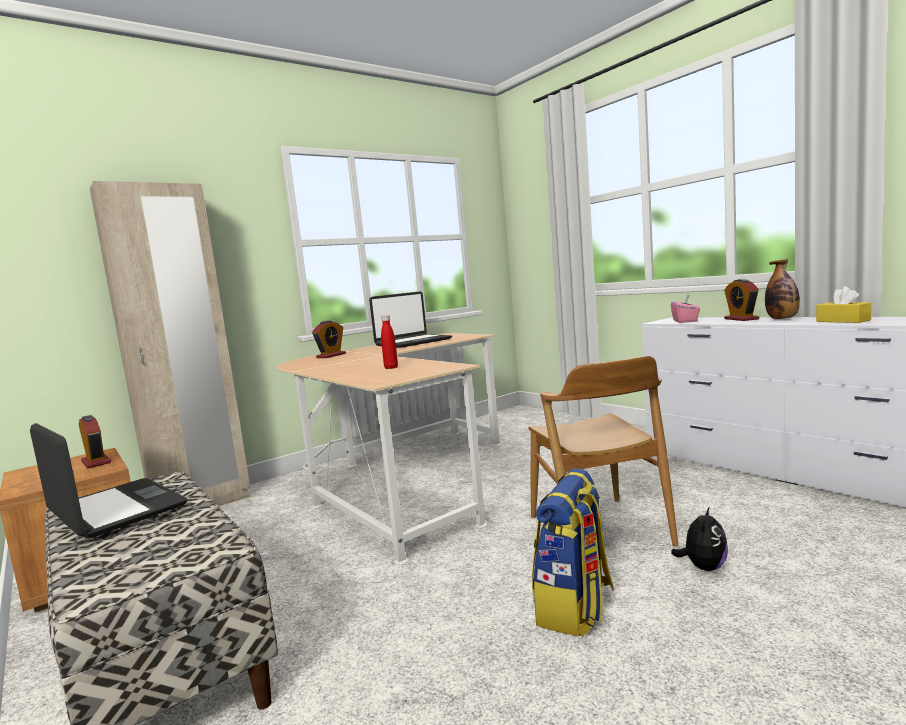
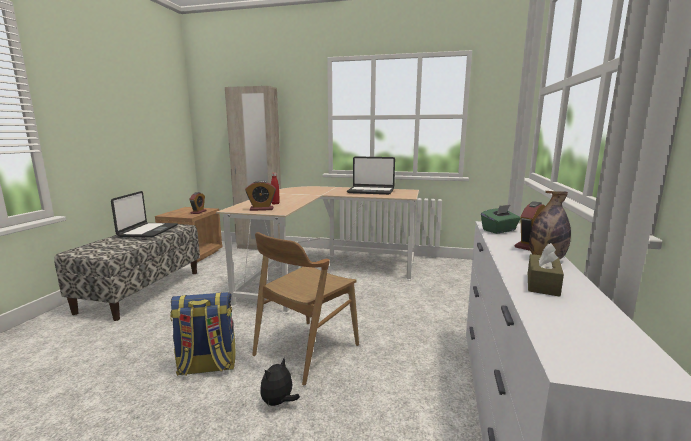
camera: 50 degrees right, 5 degrees up
(331, 356) = (316, 188): alarm clock -> alarm clock (261, 209)
(685, 321) = (499, 230): pink tissue box -> green tissue box
(703, 567) = (278, 402): plush toy -> plush toy turned 135 degrees clockwise
(843, 321) = (542, 284): yellow tissue box -> brown tissue box

